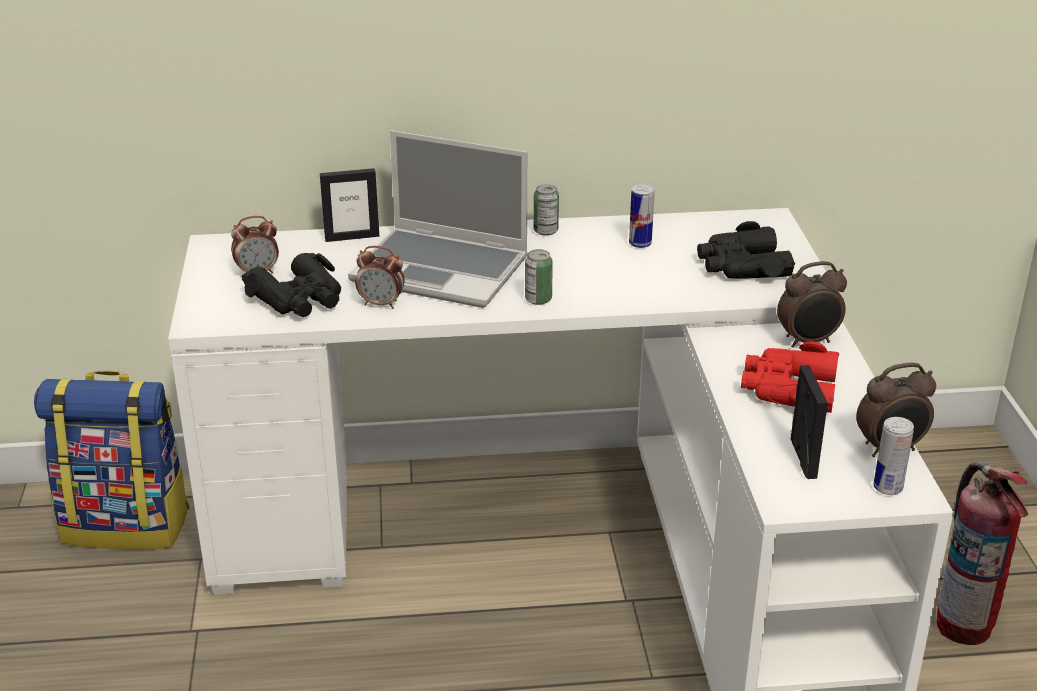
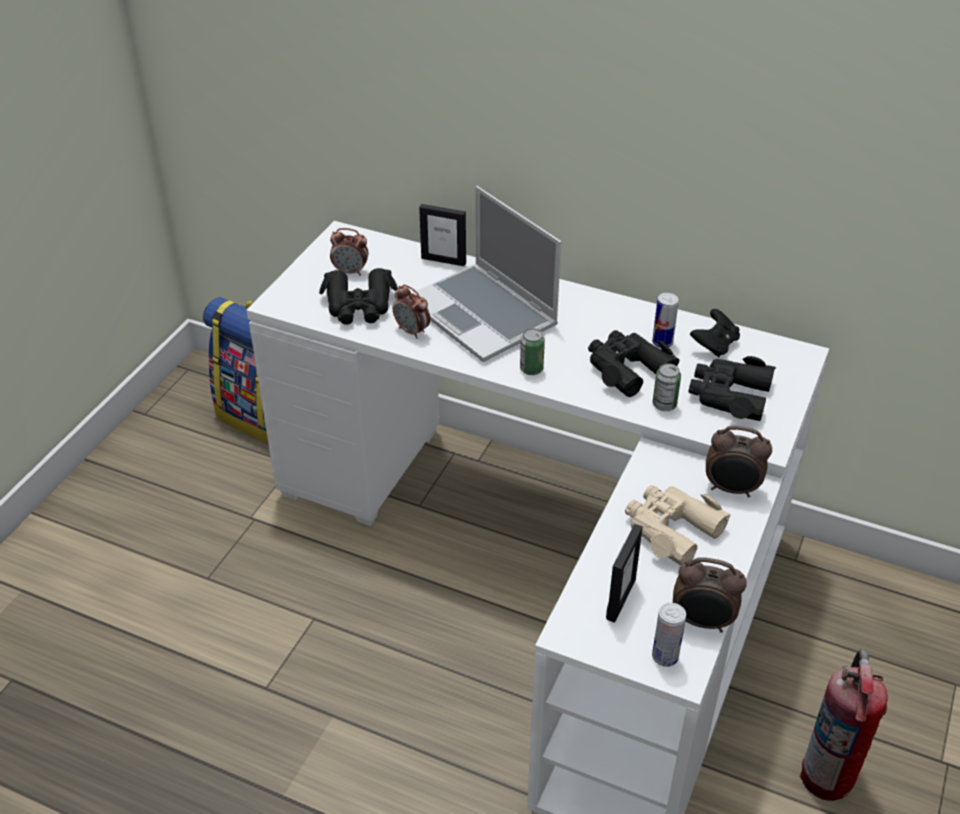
camera: 30 degrees right, 10 degrees up
(545, 231) = (596, 304): can -> can (664, 405)
(628, 272) = (626, 368): none -> black binoculars
(689, 232) = (714, 345): none -> black game controller
(789, 389) = (671, 529): red binoculars -> beige binoculars

